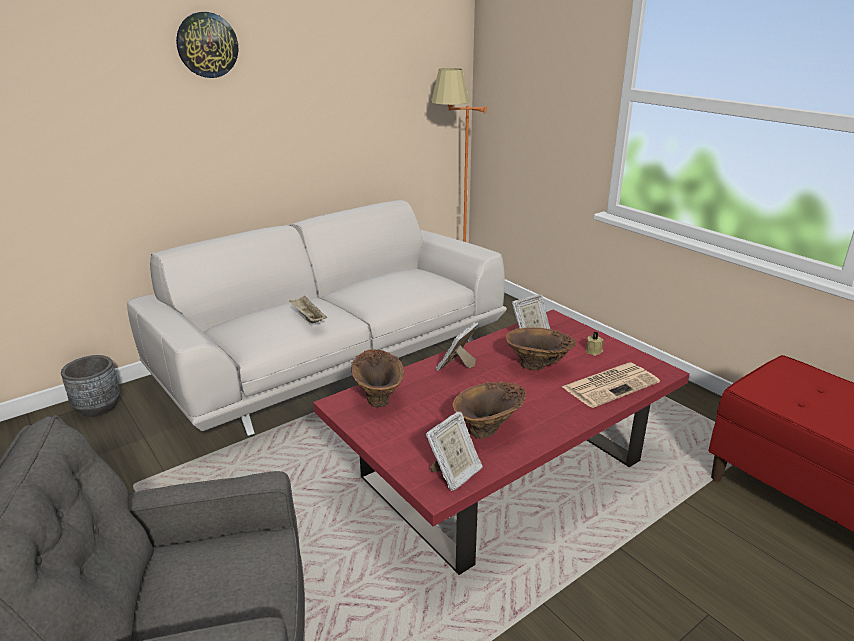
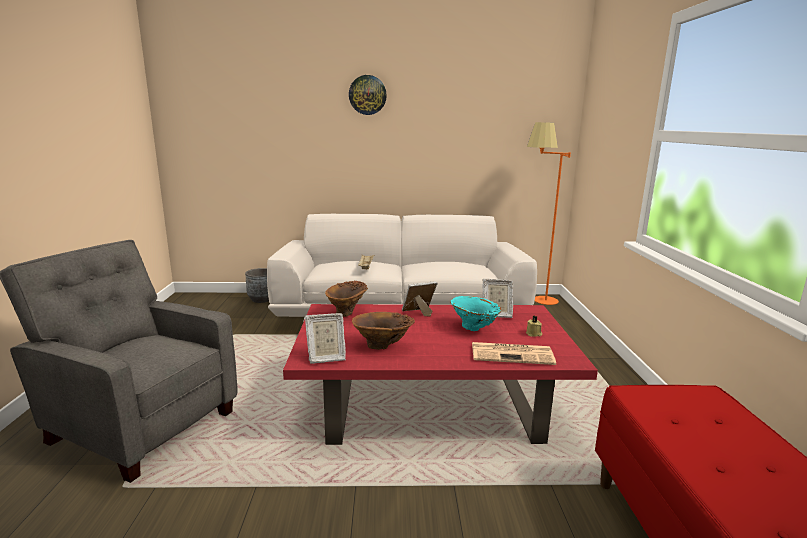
camera: 35 degrees right, 10 degrees down
(538, 367) = (473, 329): brown vase -> turquoise vase

